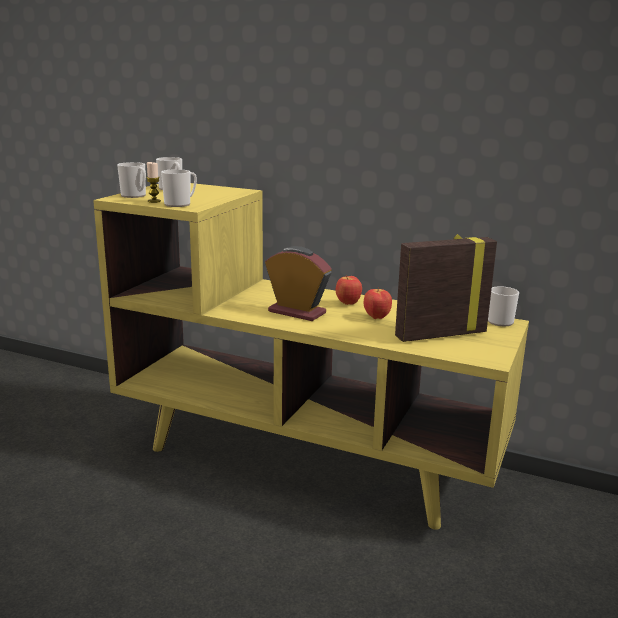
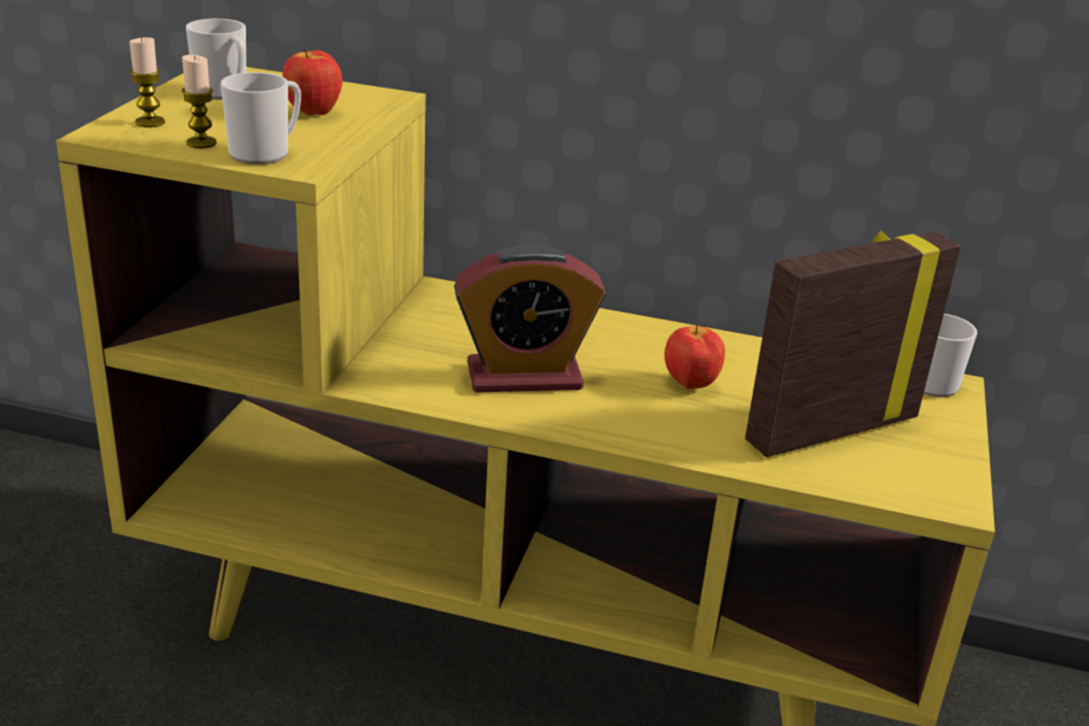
camera: 10 degrees left, 10 degrees up
(135, 196) = (150, 122): mug -> candle
(297, 312) = (524, 376): alarm clock -> alarm clock turned 150 degrees clockwise
(348, 303) = (621, 344): apple -> apple (313, 113)

